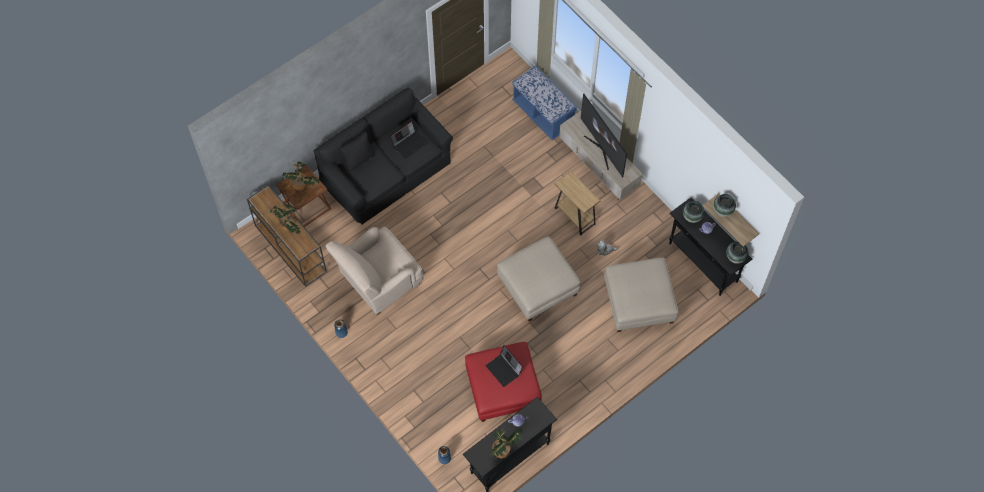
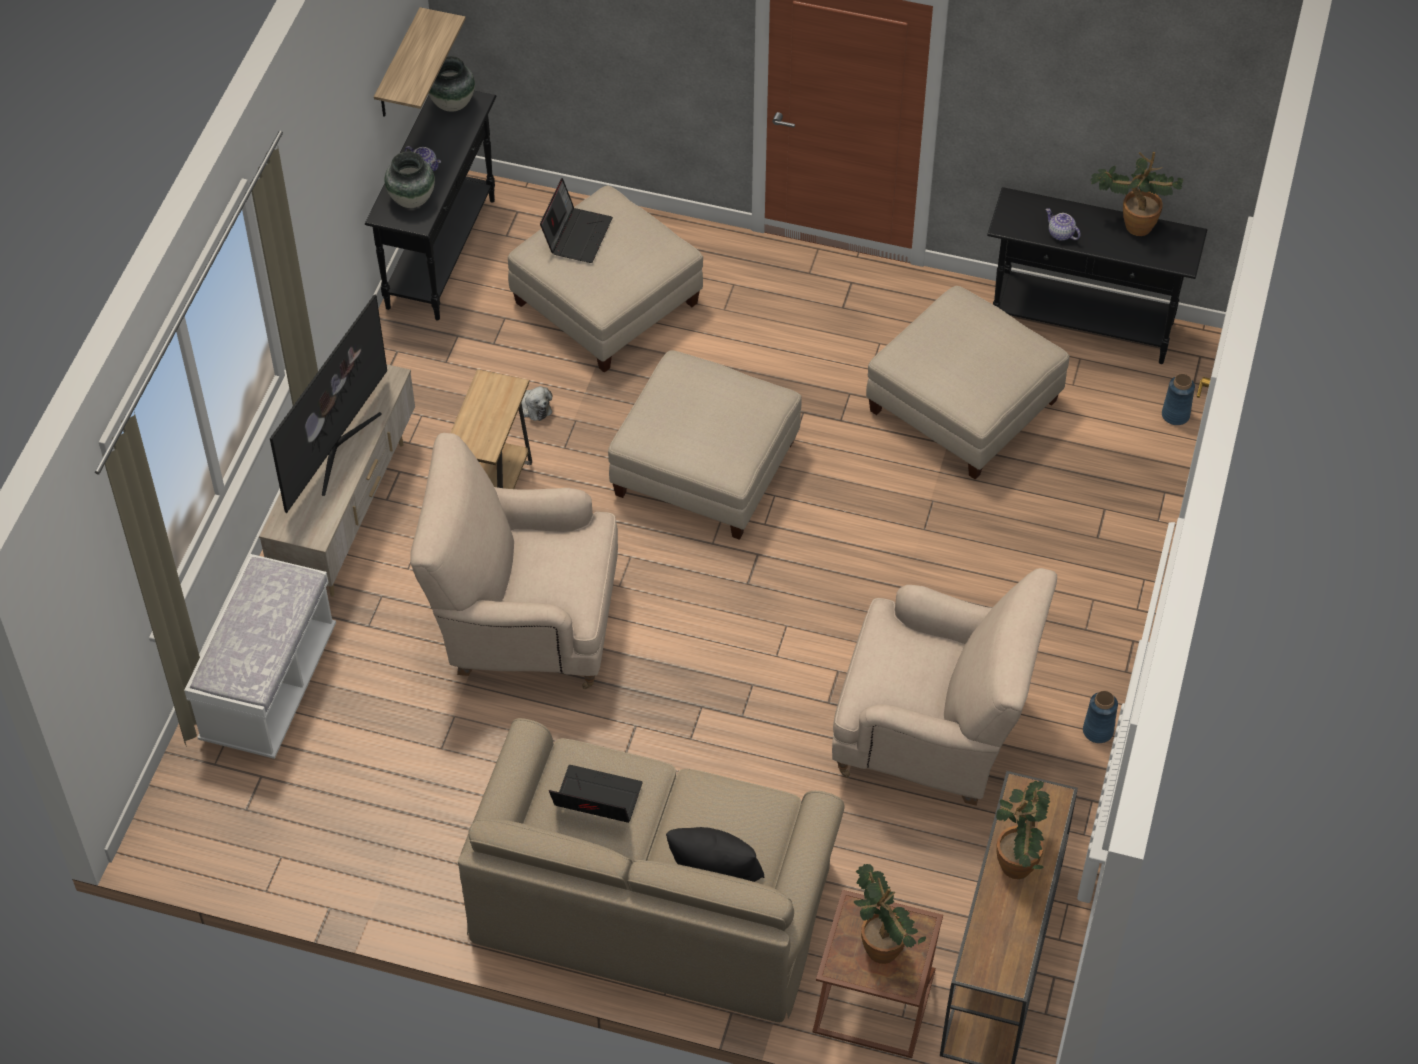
camera: 125 degrees left, 10 degrees down
(386, 170) = (651, 899): black sofa -> beige sofa
(503, 388) = (964, 406): red ottoman -> beige ottoman
(504, 370) = (959, 354): laptop -> laptop (577, 234)
(513, 194) = (525, 625): none -> beige armchair
(543, 114) = (269, 686): blue bench -> white bench
(722, 211) = (410, 73): vase -> none

